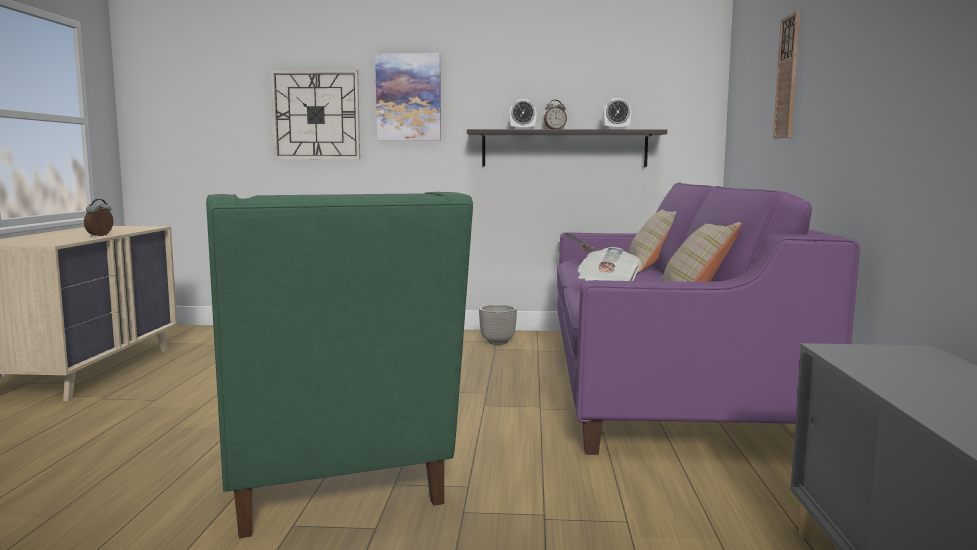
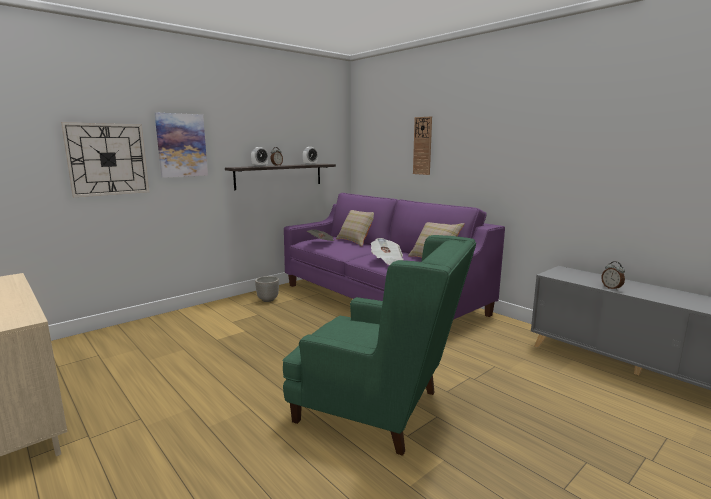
camera: 45 degrees left, 5 degrees up
(100, 236) = (22, 299): alarm clock -> alarm clock (611, 288)

